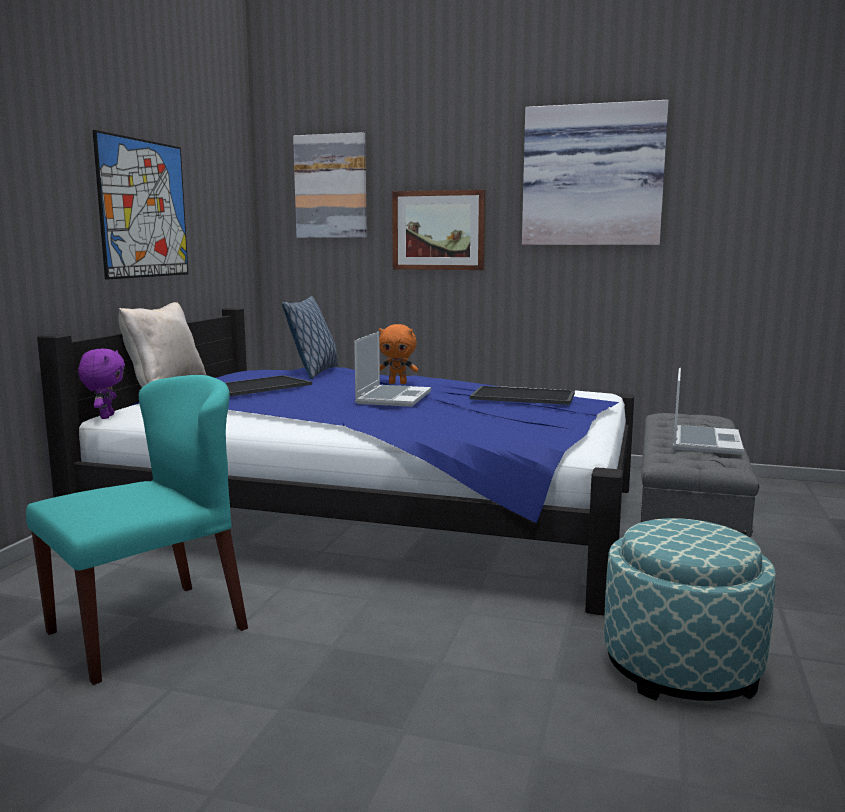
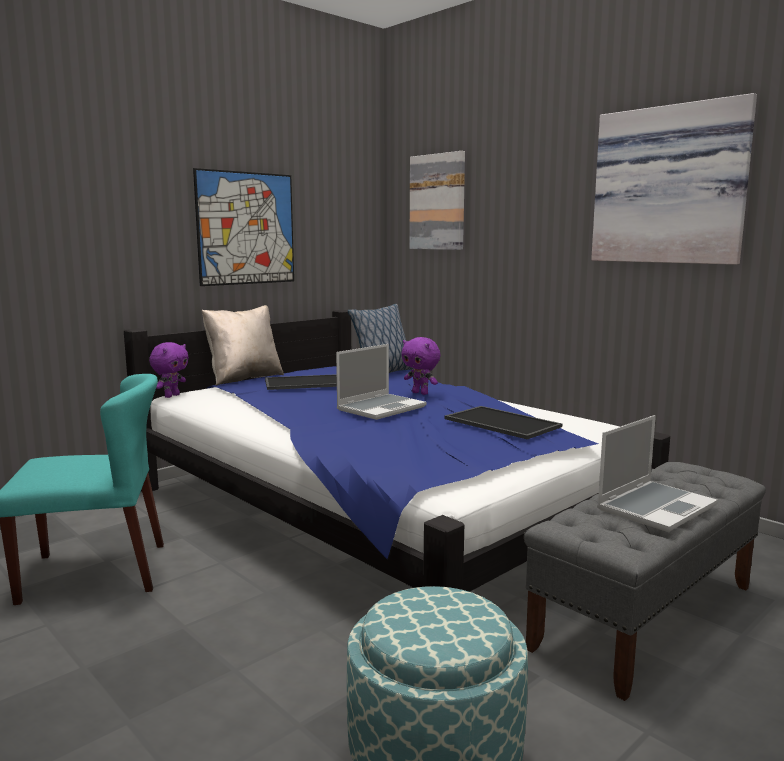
camera: 30 degrees right, 0 degrees up
(398, 383) = (421, 393): orange plush toy -> purple plush toy
(438, 230) = (521, 244): picture -> none

